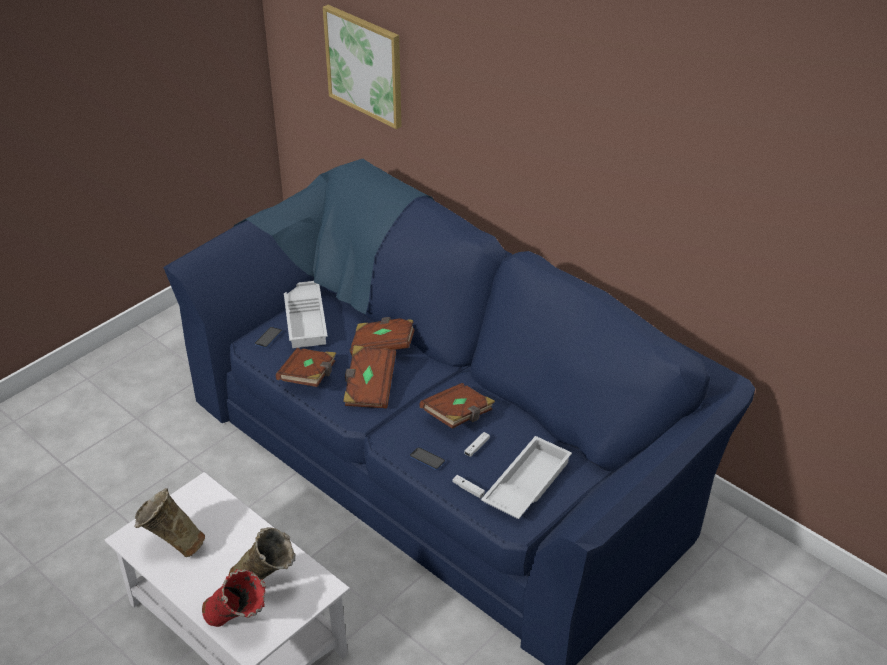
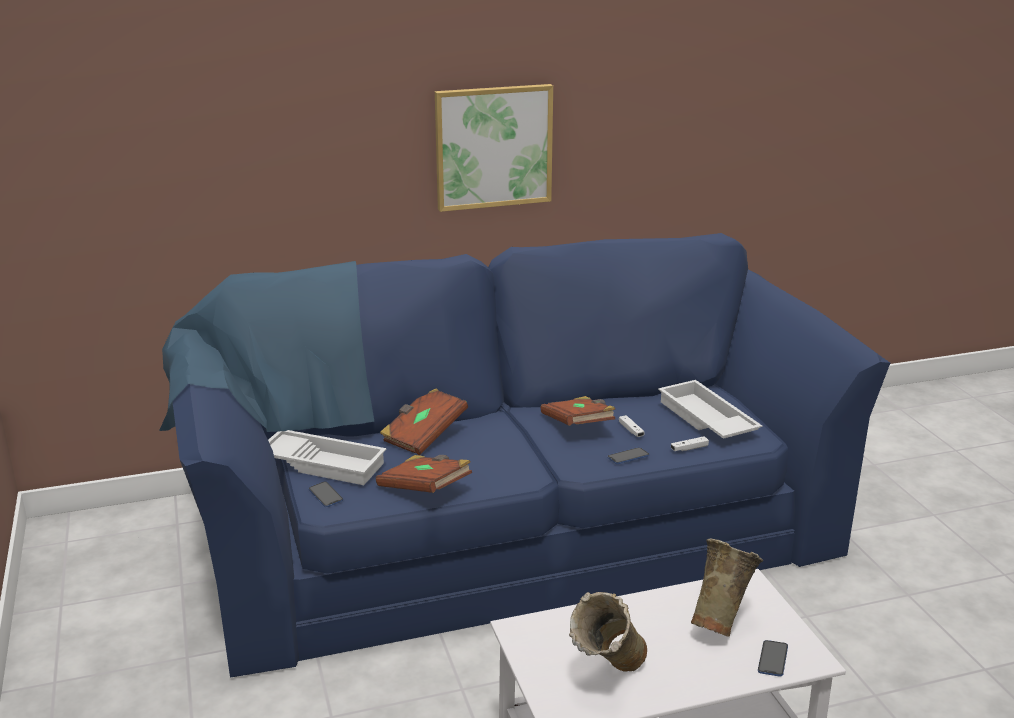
camera: 60 degrees left, 15 degrees down
(238, 625) = (772, 659): red vase -> phone
(365, 65) = (172, 170): picture -> picture (493, 147)
(369, 387) = (486, 458): brown book -> none

